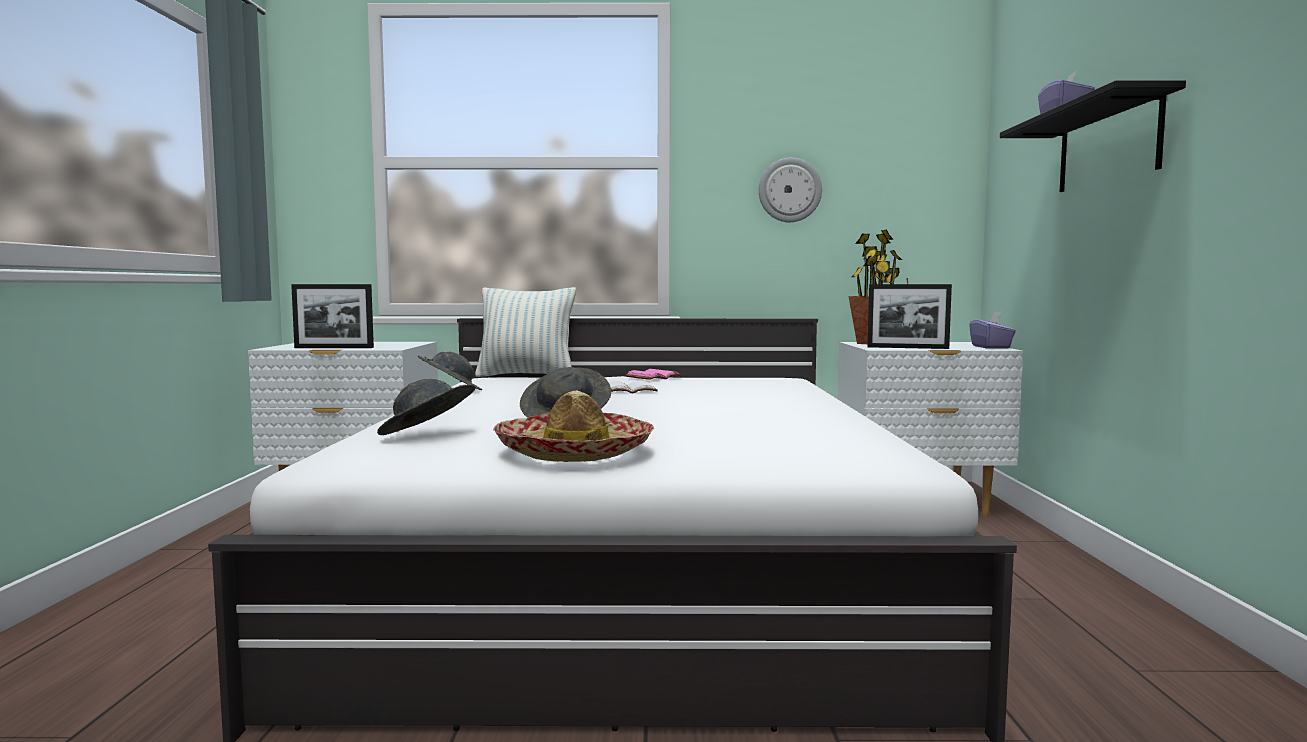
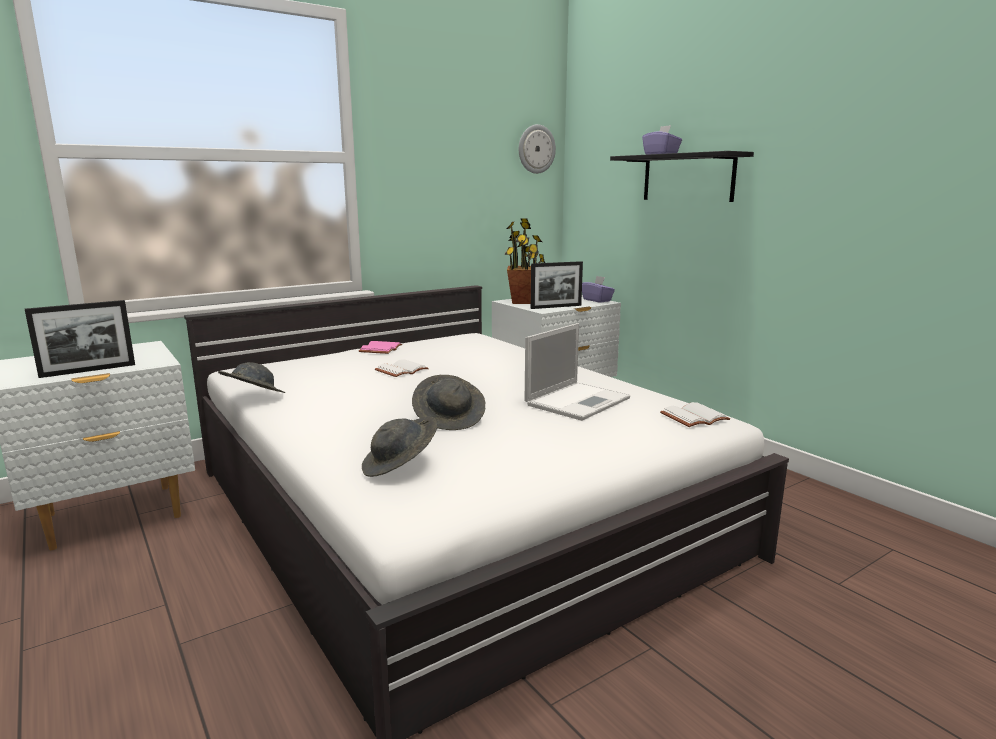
camera: 35 degrees left, 10 degrees up
(526, 376) = (266, 362): pillow -> none
(575, 453) = (543, 458): hat -> none
(756, 427) = (578, 401): none -> laptop
(789, 190) = (445, 182): wall clock -> wall clock (536, 149)
(873, 457) = (694, 418): none -> white book

